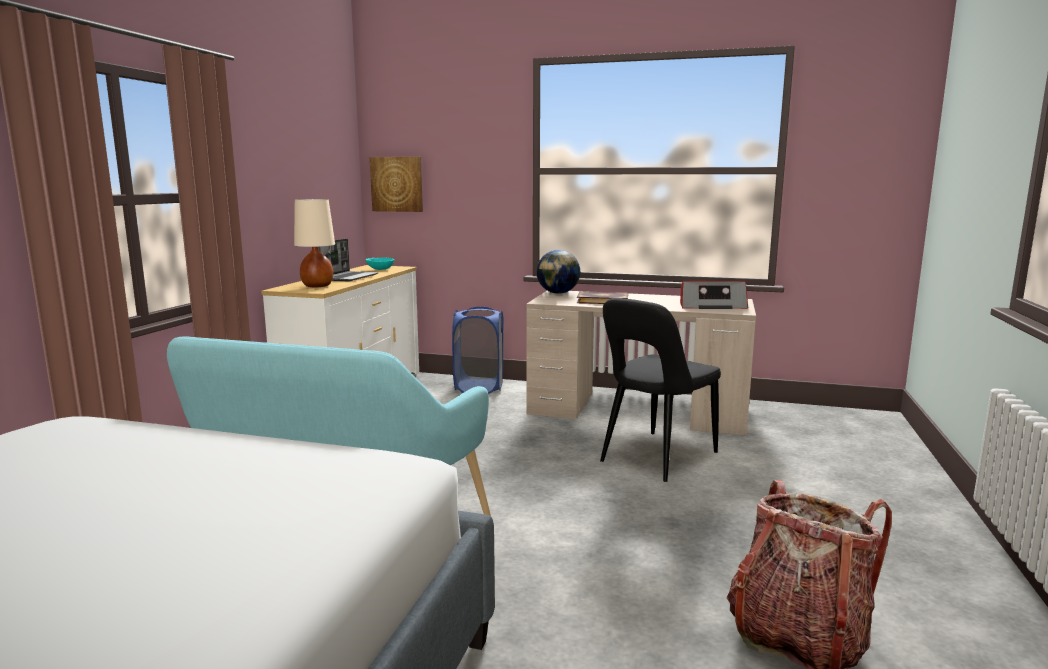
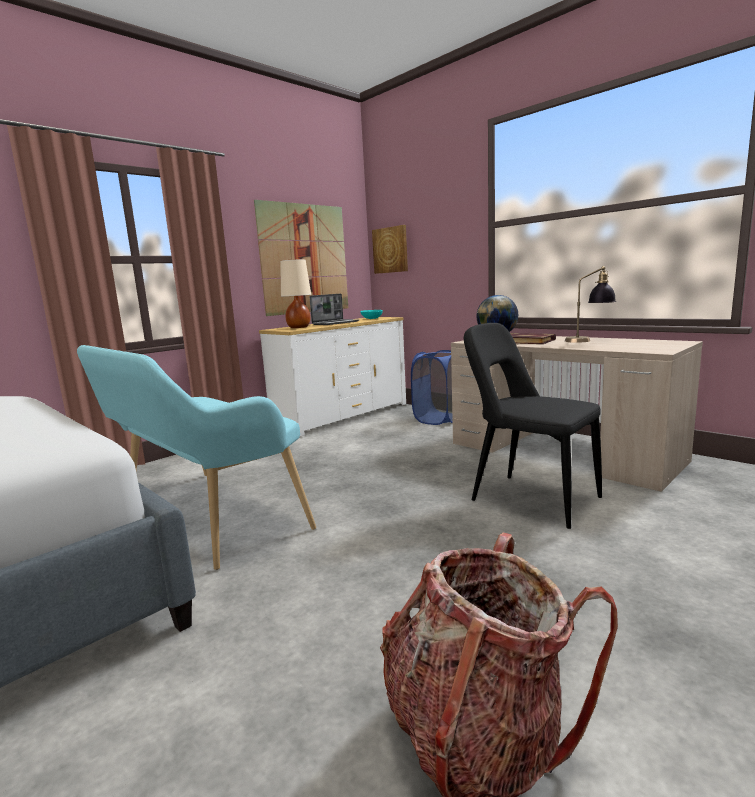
camera: 30 degrees right, 0 degrees up
(303, 193) = (305, 259): none -> picture
(655, 458) = (529, 498): black chair -> black chair turned 60 degrees clockwise
(660, 299) = (588, 340): none -> table lamp
(711, 306) = (634, 346): radio -> none

